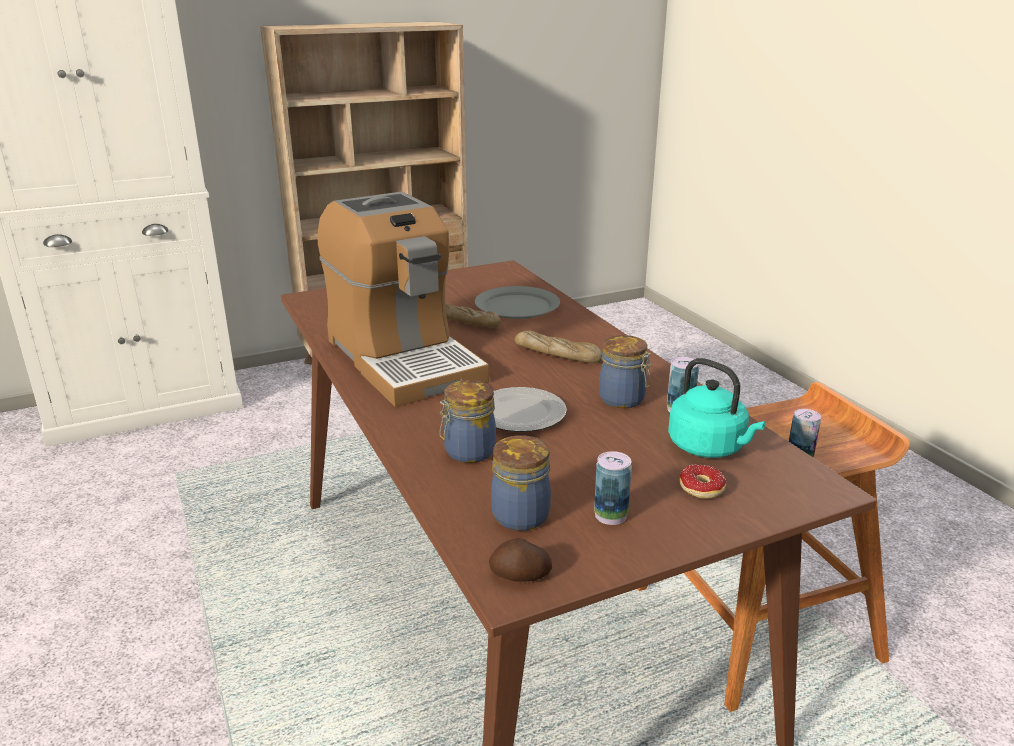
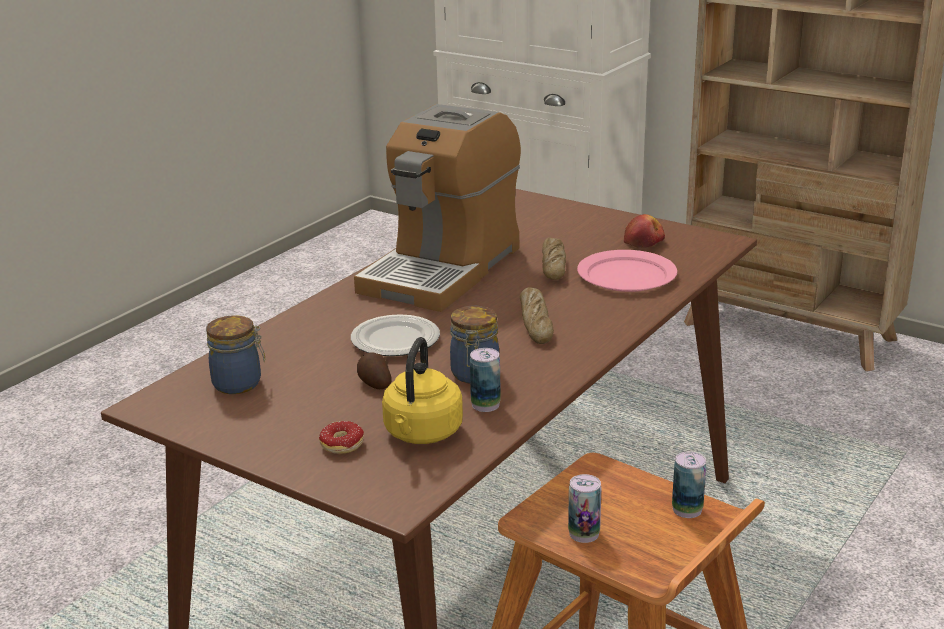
camera: 60 degrees right, 0 degrees up
(467, 452) = (311, 339): jar -> none
(468, 286) = (644, 242): none -> apple
(516, 306) = (626, 275): grey plate -> pink plate
(520, 576) = (161, 404): potato -> potato (374, 383)
(610, 515) = (266, 416): can -> can (687, 509)
(709, 447) = (422, 434): turquoise kettle -> yellow kettle

